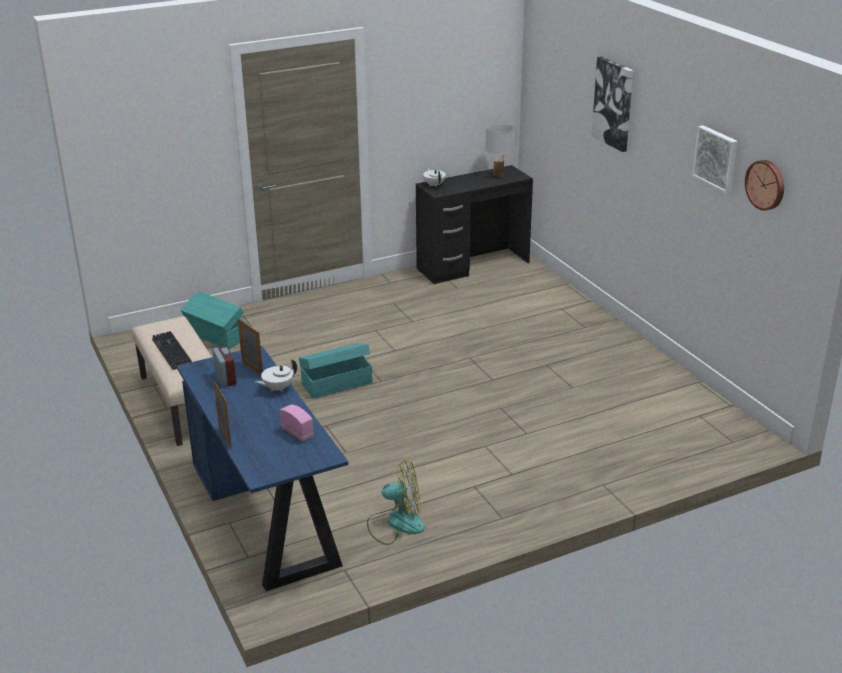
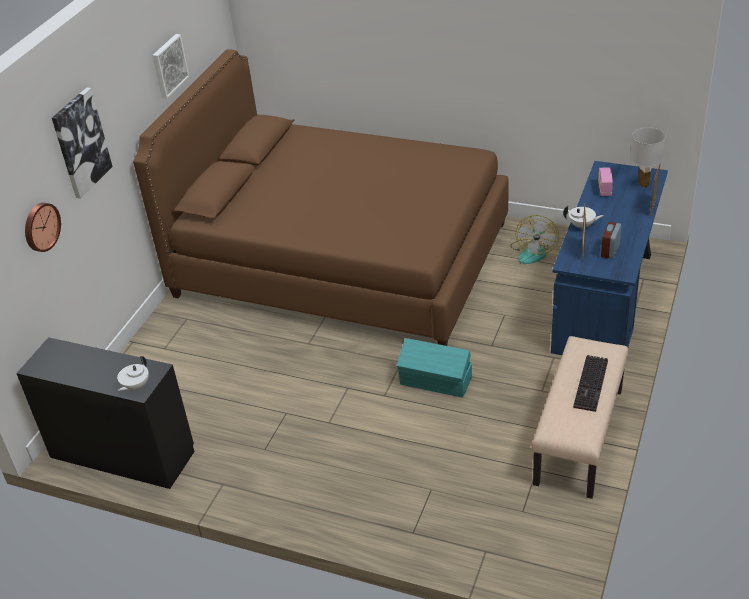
camera: 130 degrees left, 10 degrees up
(216, 336) = (469, 517): turquoise storage box -> none
(396, 523) = (533, 252): fan -> fan turned 120 degrees counterclockwise
(498, 175) = (60, 363): white table lamp -> white table lamp (643, 184)
(557, 420) = (342, 260): none -> brown bed
(766, 184) = (199, 39): wall clock -> wall clock (40, 226)

